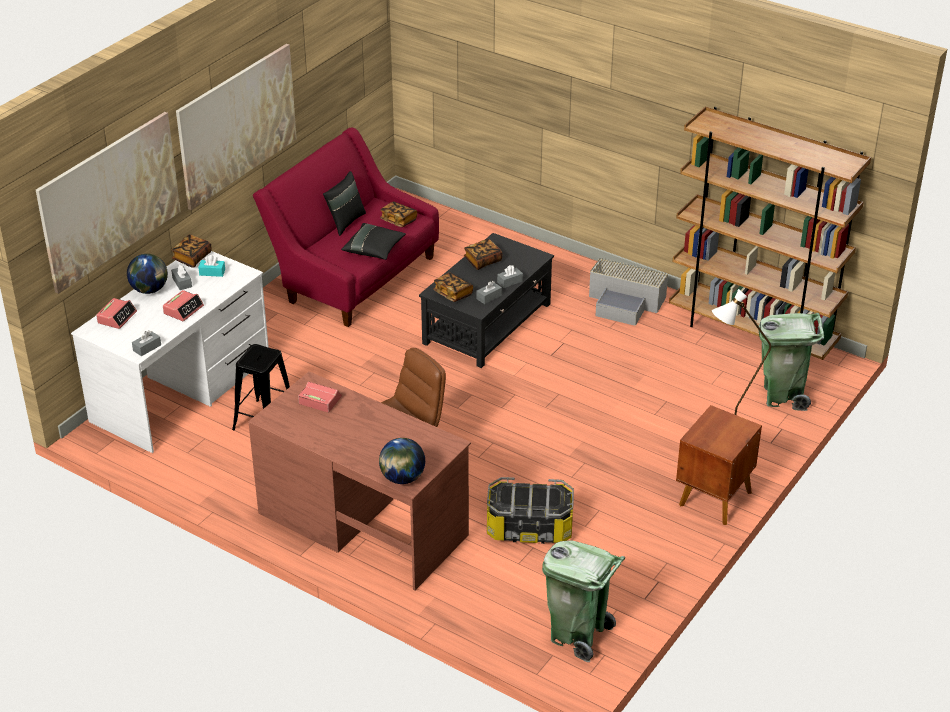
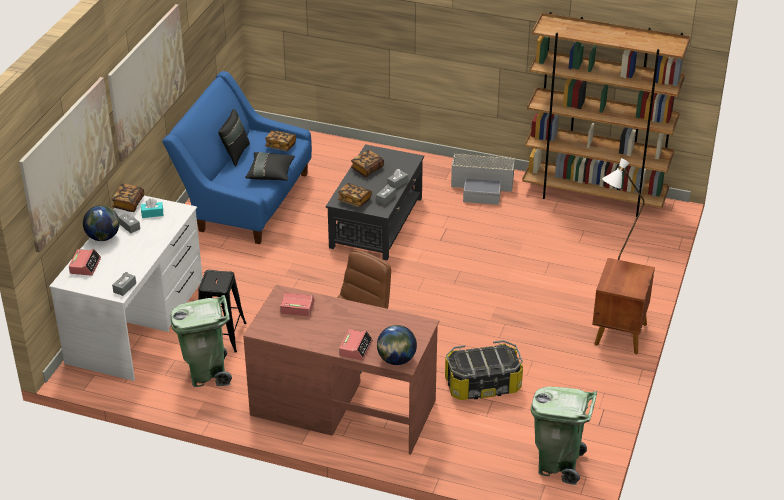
camera: 15 degrees left, 0 degrees up
(183, 309) = (142, 249): alarm clock -> alarm clock (356, 348)
(353, 276) = (245, 200): red sofa -> blue sofa
(782, 395) = (638, 242): green trash can -> green trash can (207, 373)

